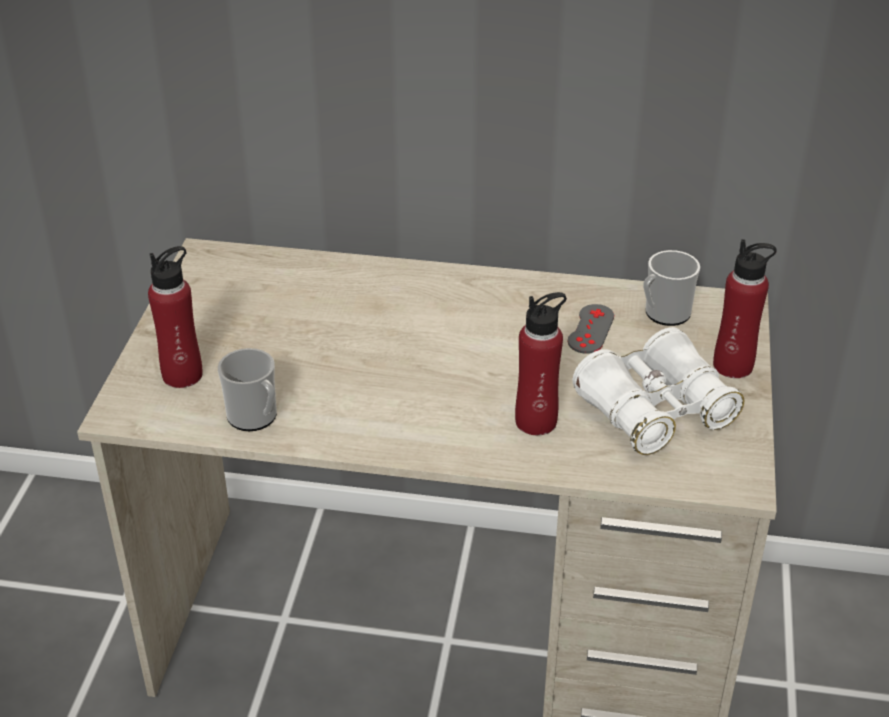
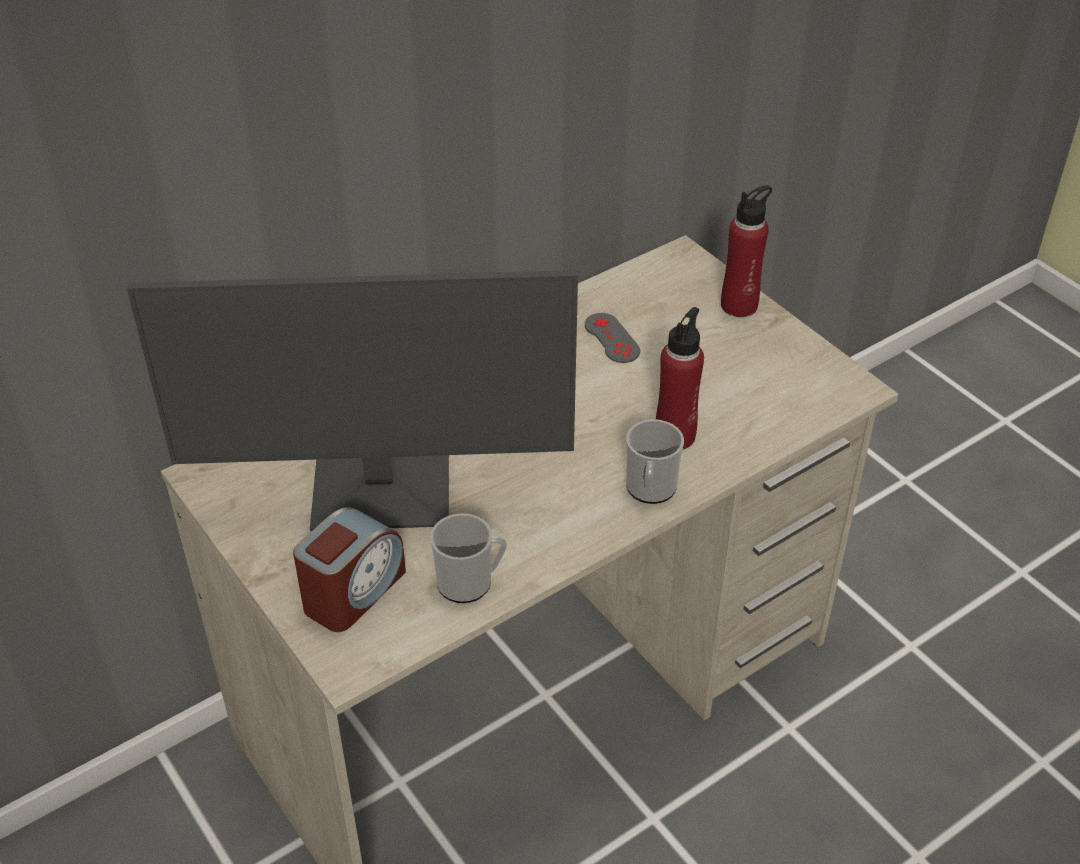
camera: 45 degrees left, 5 degrees up
(182, 375) = (353, 592): red bottle -> alarm clock
(286, 329) = (382, 492): none -> monitor
(655, 411) = (738, 373): white binoculars -> none
(663, 314) = (643, 294): mug -> mug (650, 490)

